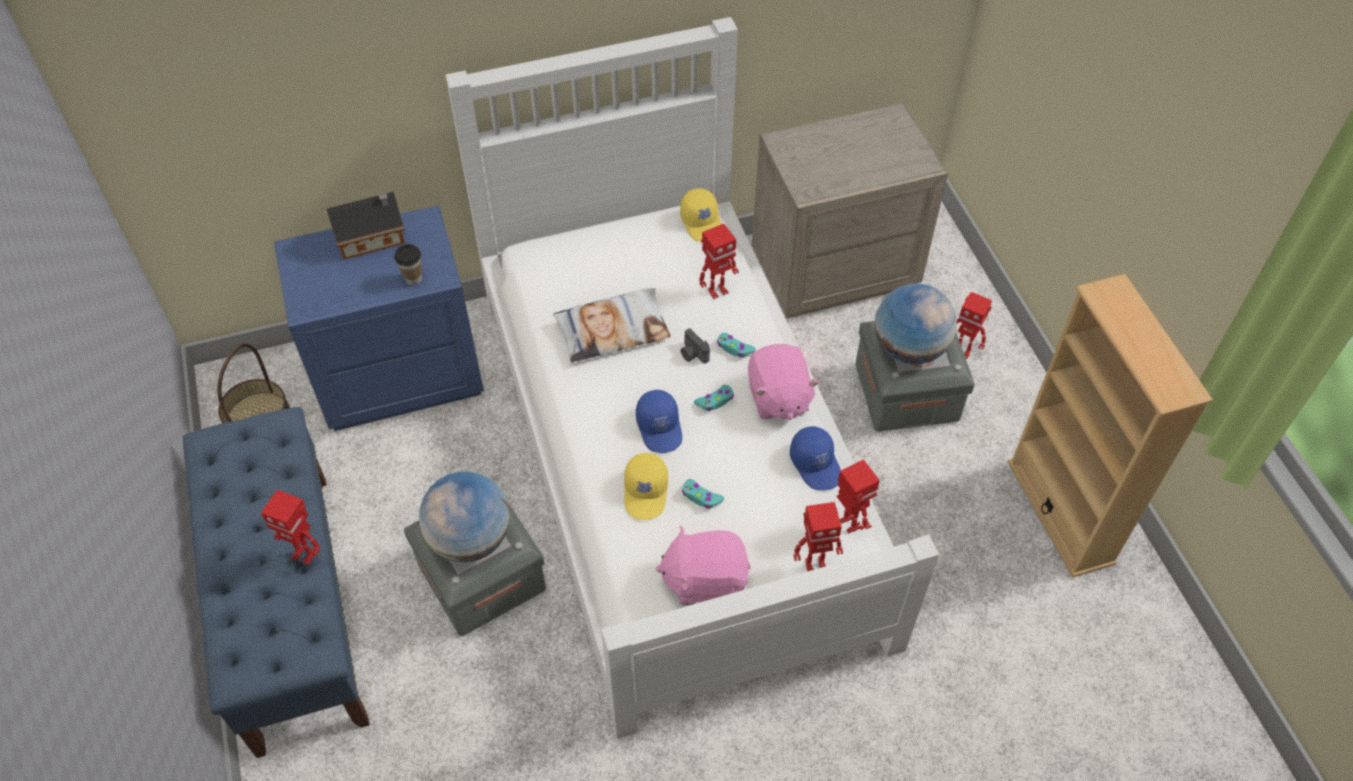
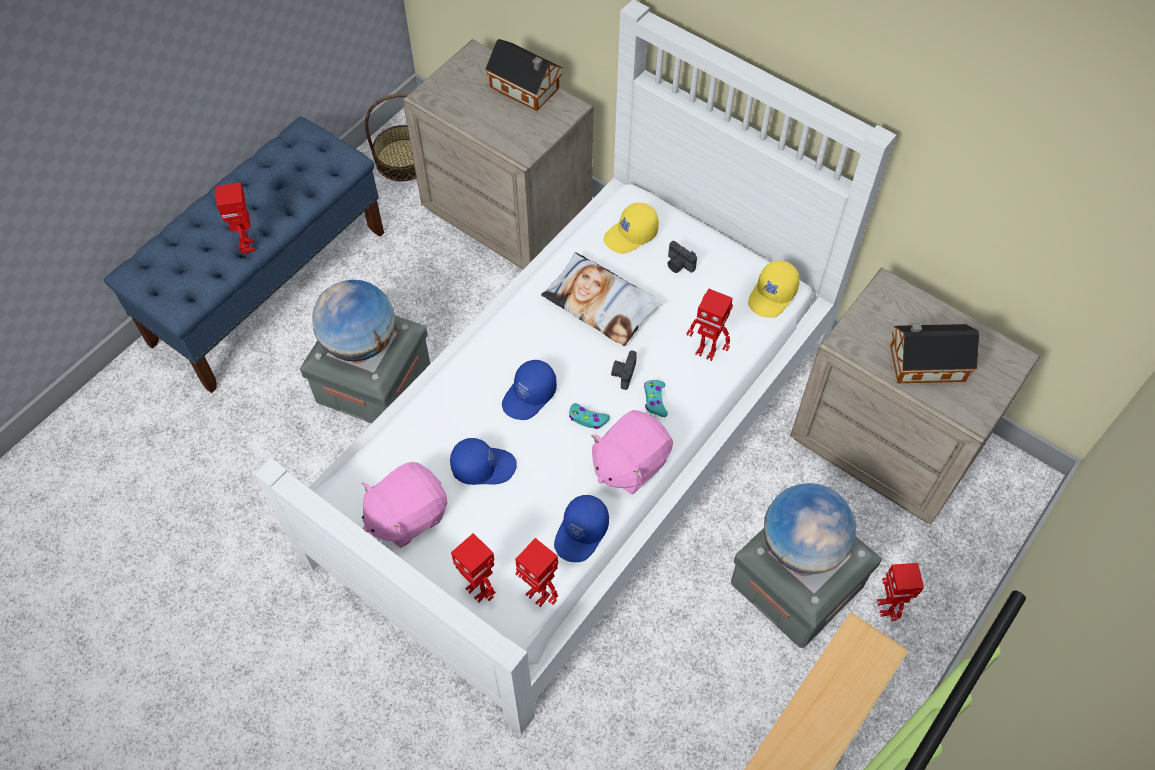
camera: 55 degrees right, 5 degrees up
(399, 373) = (508, 213): blue nightstand -> beige nightstand
(413, 279) = (506, 139): cup -> none
(621, 261) = (678, 265): none -> camera
(646, 492) = (459, 424): yellow cap -> yellow cap (631, 235)
(701, 497) = (483, 466): turquoise game controller -> blue cap
(705, 579) = (407, 515): pink plush toy -> pink plush toy turned 90 degrees counterclockwise
(849, 524) = (539, 594): toy robot -> toy robot turned 105 degrees clockwise
(859, 162) = (923, 362): none -> toy house

